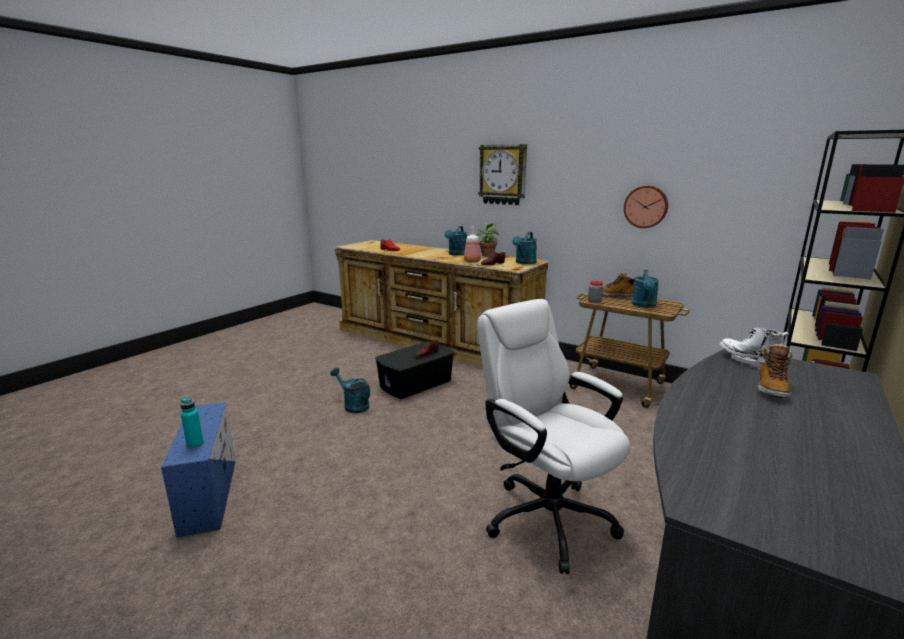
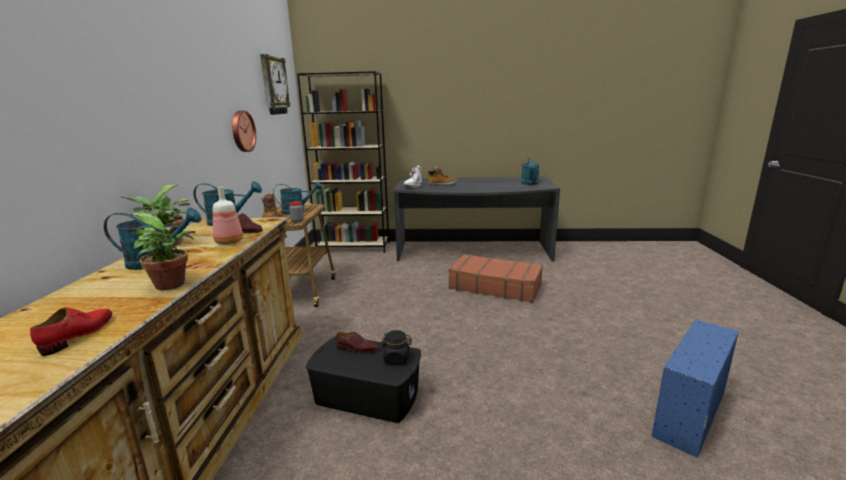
camera: 120 degrees left, 0 degrees up
(195, 444) = (706, 334): turquoise bottle -> none
(353, 405) = (466, 418): turquoise watering can -> turquoise watering can (530, 184)
(399, 361) = (397, 359): none -> black jar
(417, 255) = (173, 285): none -> potted plant
(503, 174) = (121, 105): wall clock -> wall clock (273, 85)
(544, 517) = (495, 286): white office chair -> brown suitcase

